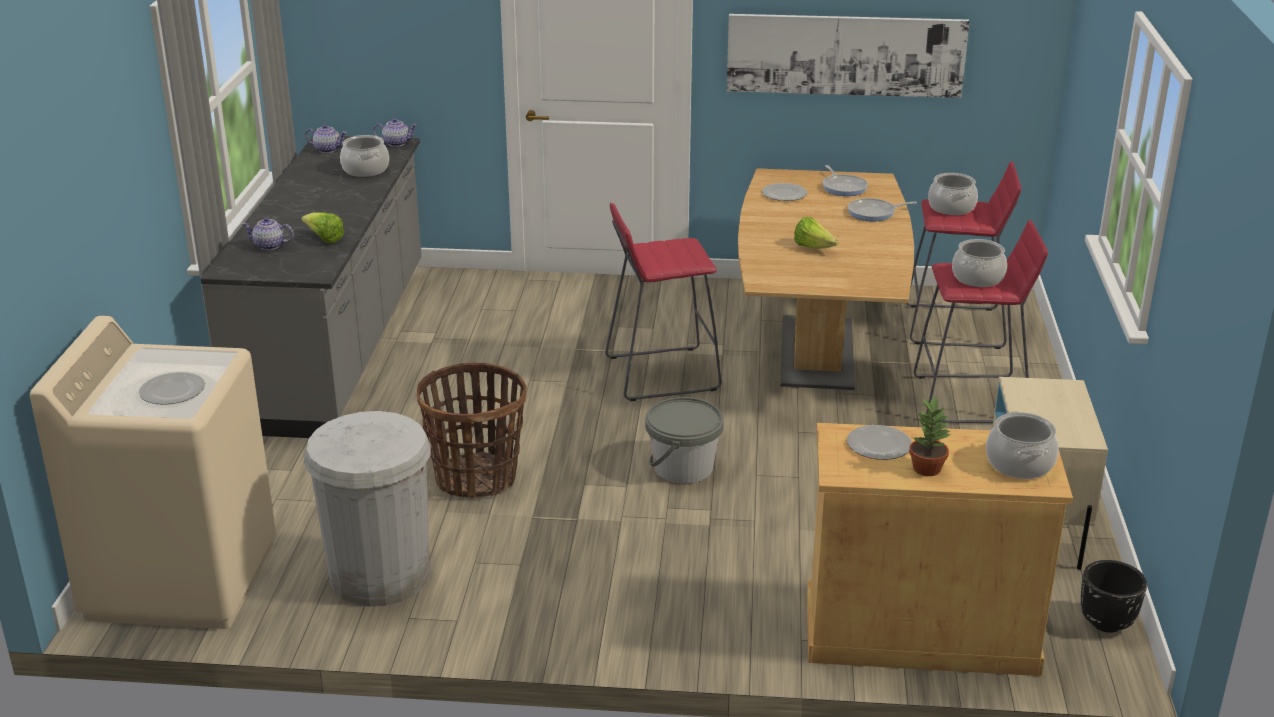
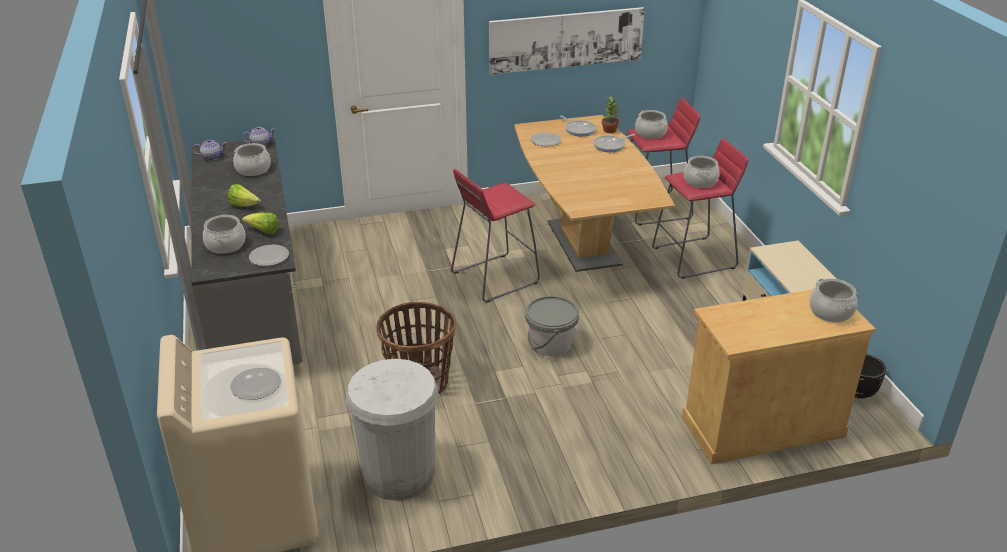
camera: 20 degrees left, 5 degrees up
(270, 246) = (226, 245): teapot -> cooking pot
(813, 247) = (591, 177): lettuce -> lettuce (244, 205)
(878, 445) = (742, 317): plate -> plate (268, 257)
(926, 468) = (781, 327): potted plant -> potted plant (609, 130)

